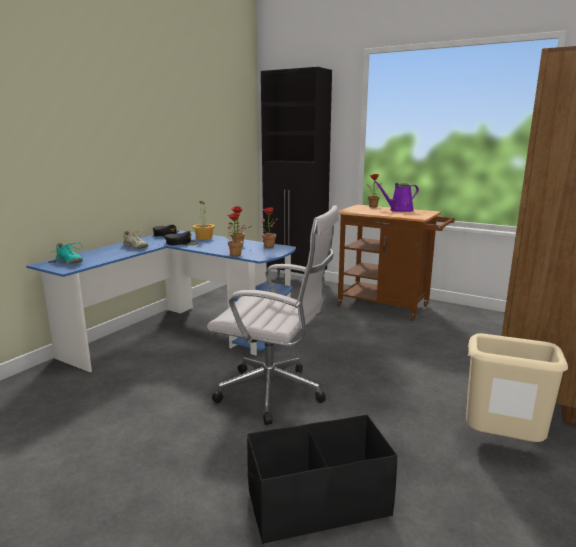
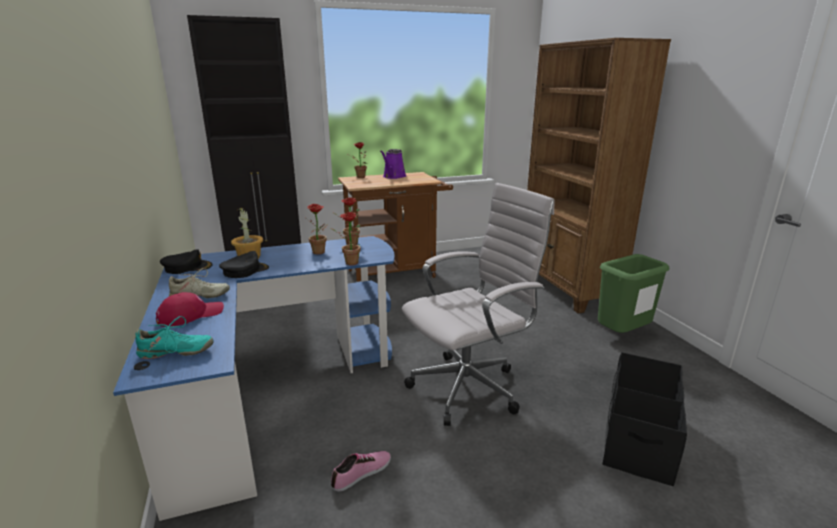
camera: 50 degrees left, 5 degrees up
(111, 252) = (190, 315): none -> red cap
(135, 393) = (362, 473): none -> shoe
(501, 444) = (622, 336): beige trash can -> green trash can

